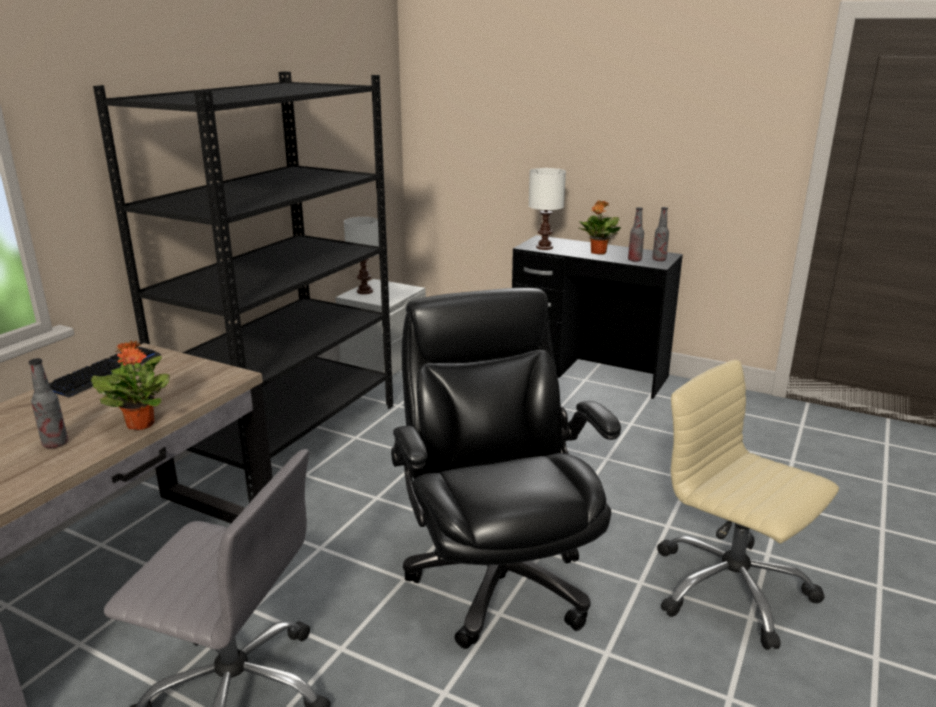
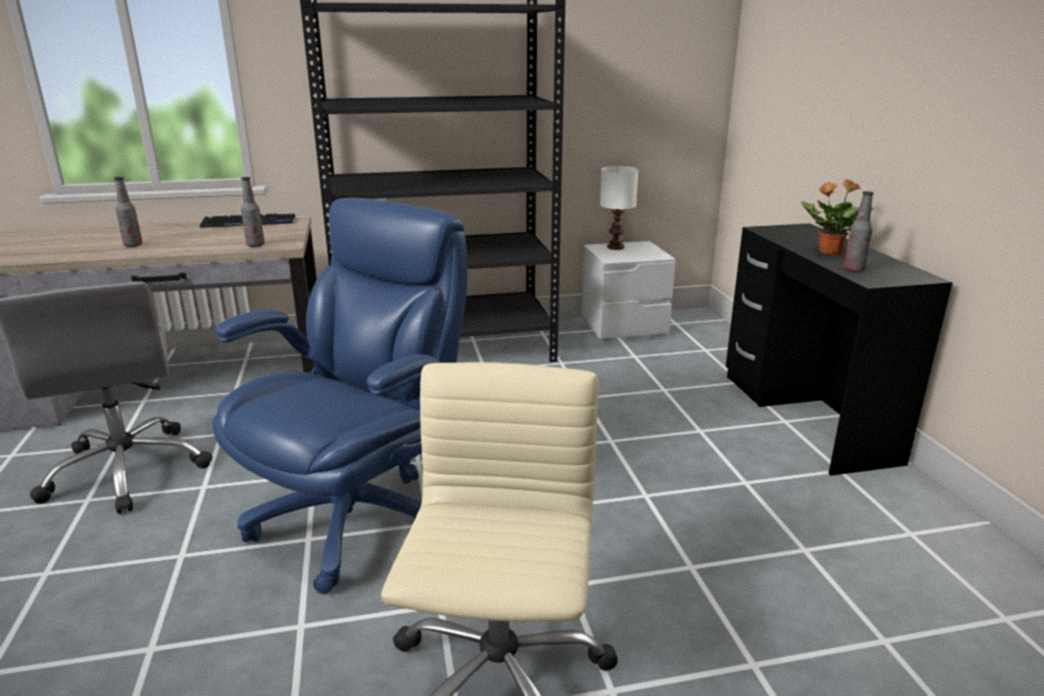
camera: 50 degrees right, 0 degrees up
(141, 424) = (180, 250): potted plant -> none
(498, 579) = (358, 518): black office chair -> blue office chair
(544, 247) = (779, 234): white table lamp -> none
(659, 260) = (890, 278): bottle -> bottle (255, 245)

